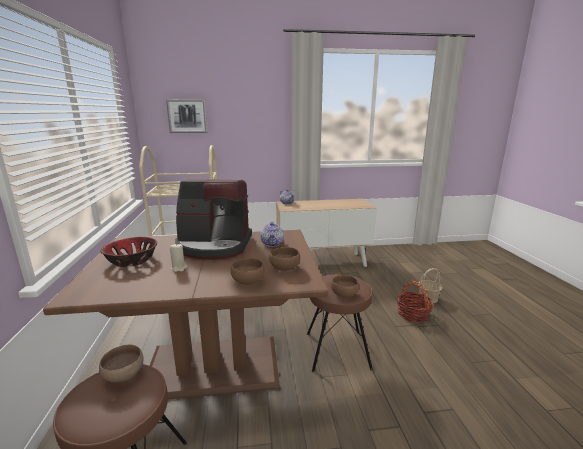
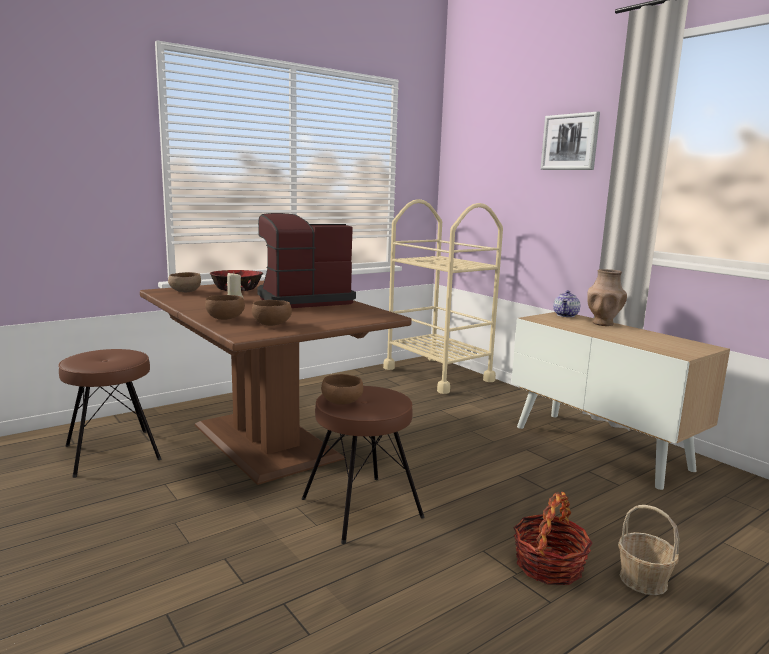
camera: 60 degrees right, 5 degrees down
(124, 375) = (128, 354): brown bowl -> brown bowl (184, 292)
(187, 116) = (486, 163): picture -> picture (570, 142)
(214, 245) = (302, 300): coffee machine -> coffee machine turned 90 degrees clockwise
(272, 243) = (338, 314): teapot -> none
(309, 202) = (603, 323): none -> brown vase

